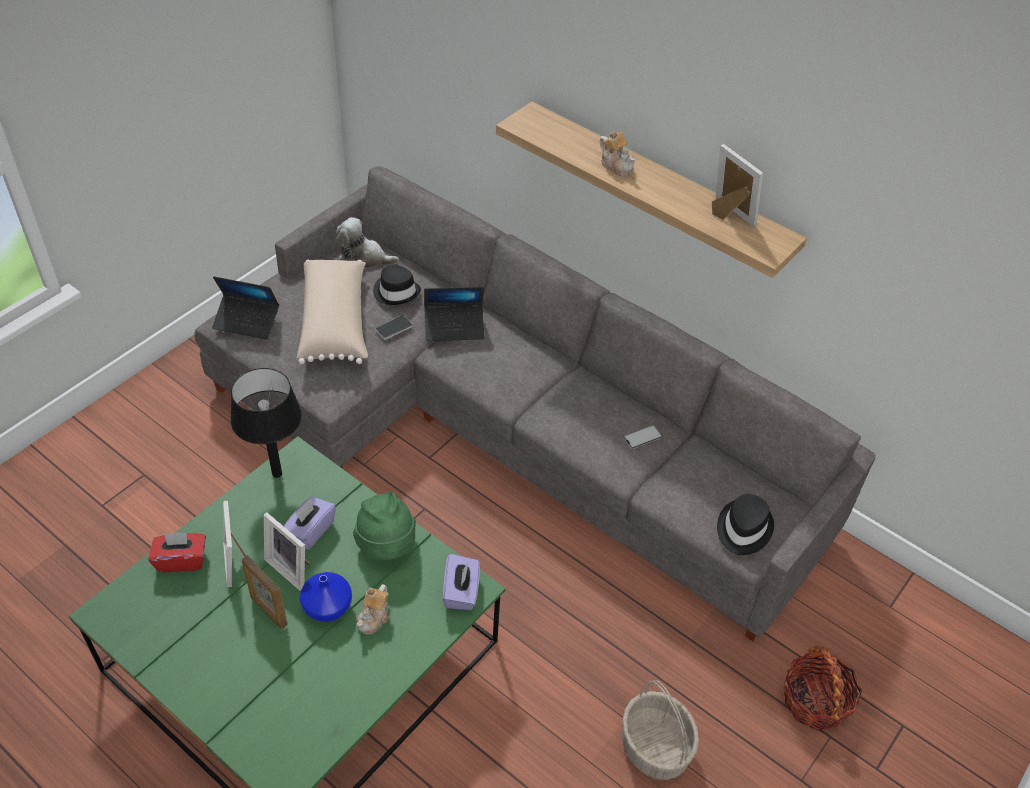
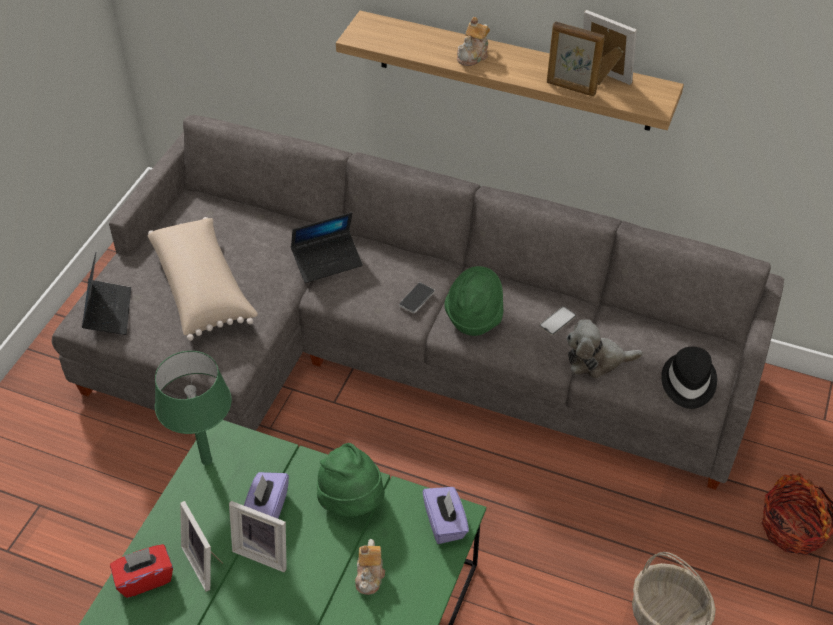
camera: 15 degrees left, 0 degrees up
(247, 321) = (108, 312): laptop -> laptop turned 90 degrees counterclockwise
(268, 611) = (259, 602): picture frame -> picture frame (571, 88)
(277, 473) = (207, 460): black table lamp -> green table lamp
(326, 607) = (317, 580): blue vase -> none
(364, 257) = (202, 214): plush toy -> plush toy (597, 360)
(394, 328) = (266, 278): phone -> phone (416, 298)
(396, 291) = (252, 240): black hat -> none
(565, 413) = (474, 317): none -> green hat
(616, 165) = (473, 55): teapot -> teapot turned 90 degrees clockwise

